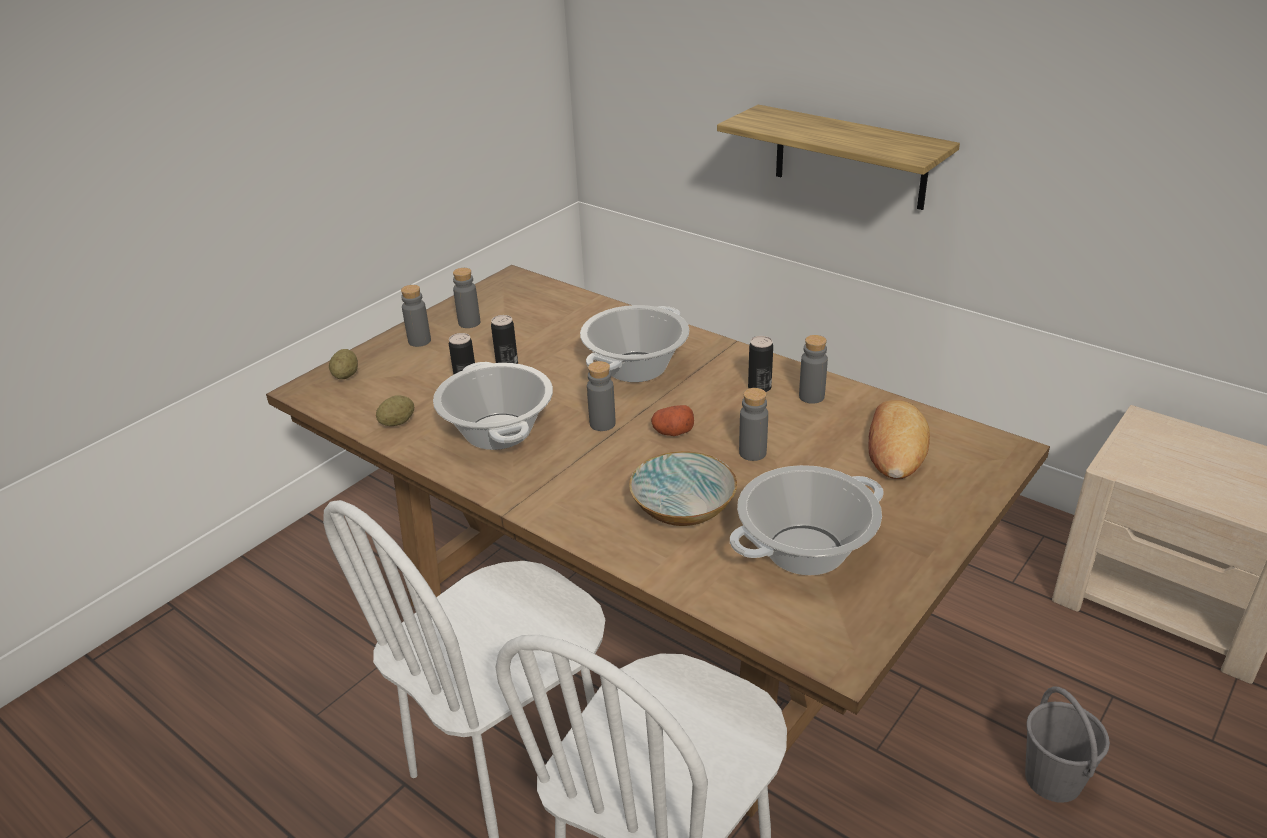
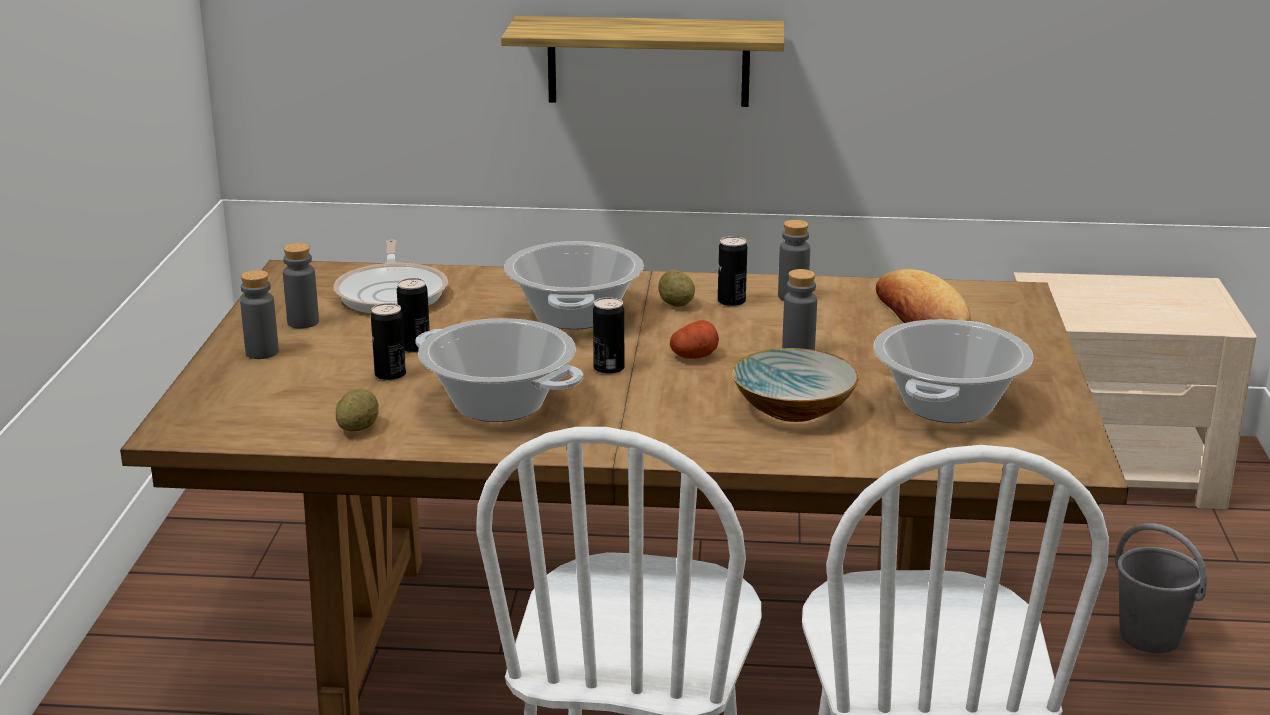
camera: 35 degrees left, 10 degrees down
(346, 375) = (212, 405): potato -> potato (676, 304)
(547, 313) = (393, 293): none -> frying pan
(602, 424) = (609, 368): grey bottle -> can

